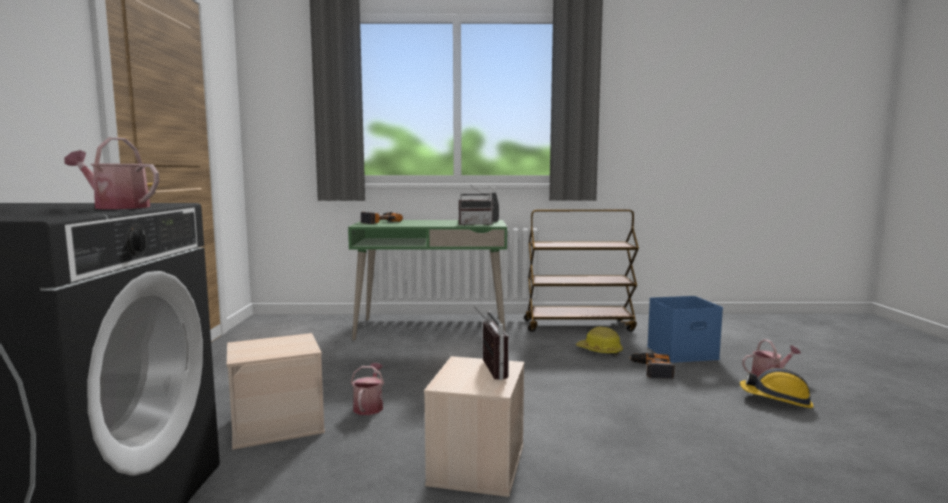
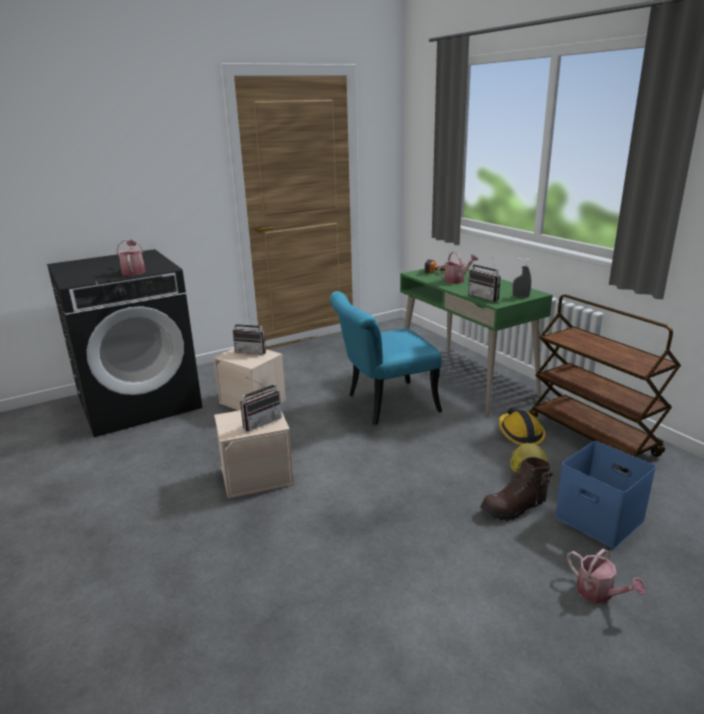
camera: 60 degrees right, 15 degrees up
(267, 343) = (252, 351): none -> radio
(369, 406) = (300, 415): watering can -> watering can (456, 280)
(420, 366) = (383, 405): none -> turquoise chair
(651, 369) = (514, 508): power drill -> brown boot
(776, 399) = (527, 604): hard hat -> hard hat (519, 433)

